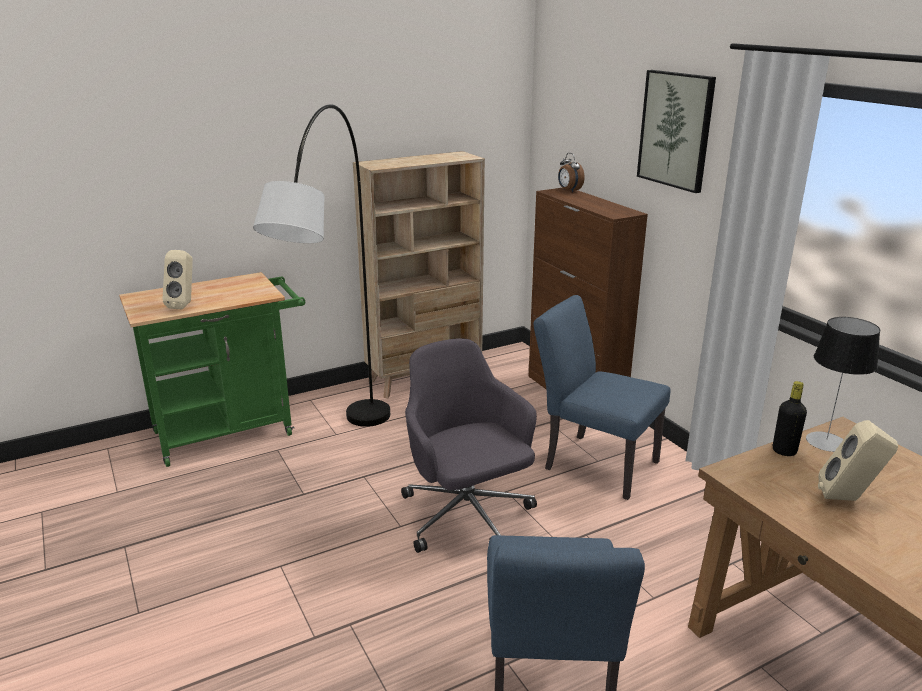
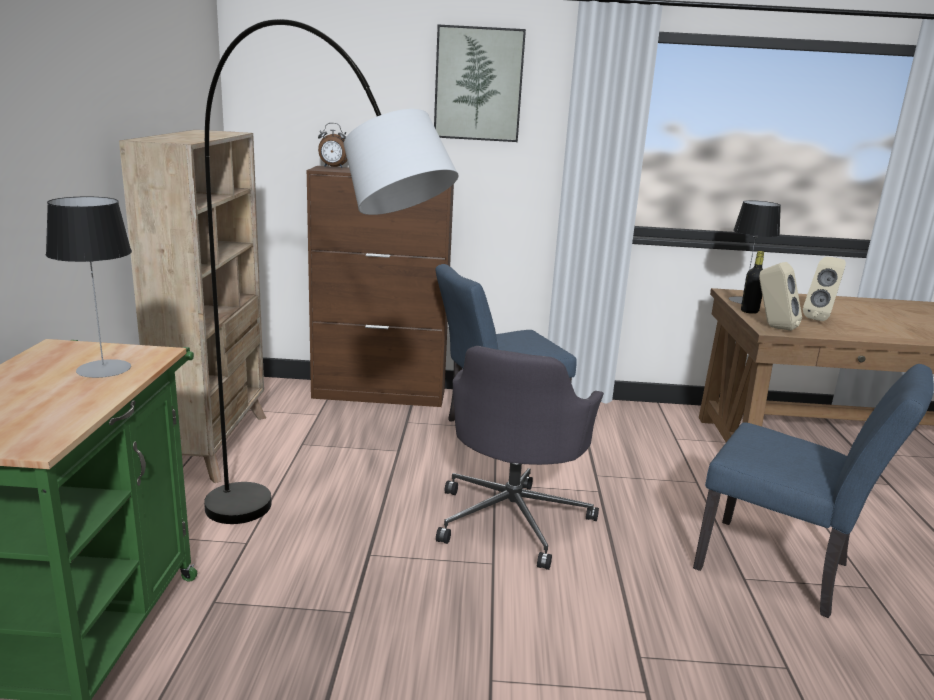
camera: 60 degrees left, 5 degrees down
(184, 305) = (64, 406): beige speaker -> beige speaker (773, 327)
(235, 294) = (103, 369): none -> table lamp
(466, 515) = (513, 519): grey office chair -> grey office chair turned 75 degrees counterclockwise

